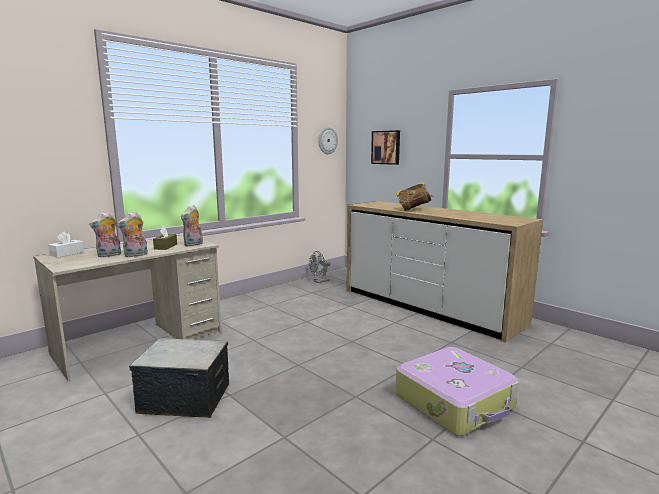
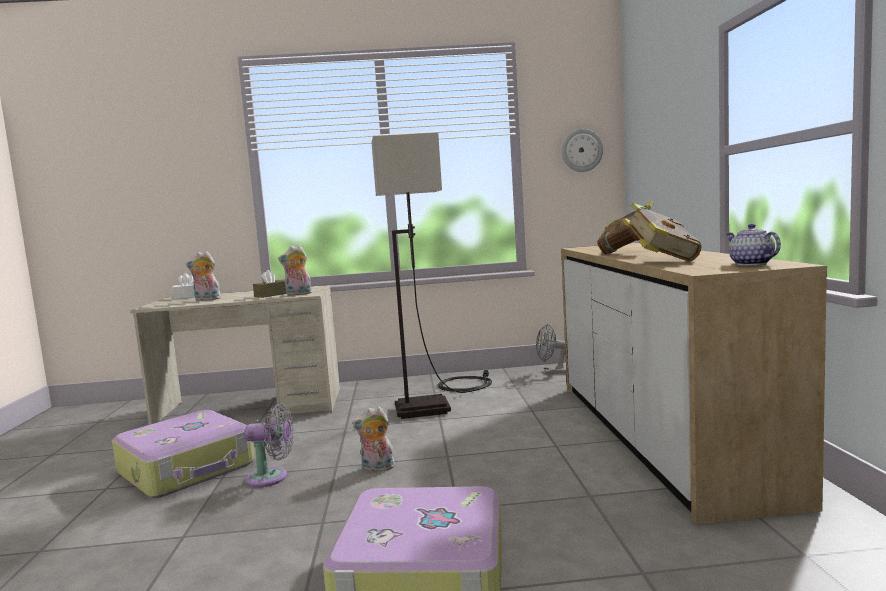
camera: 40 degrees right, 5 degrees down
(135, 255) = (222, 301): plush toy -> plush toy (377, 468)
(185, 398) = (188, 468): storage box -> suitcase
(268, 384) = (271, 478): none -> grey fan
(283, 306) = (447, 395): none -> floor lamp
(386, 147) = (659, 150): picture -> none
(461, 216) = (661, 261): none -> book
(511, 218) = (750, 264): none -> teapot

